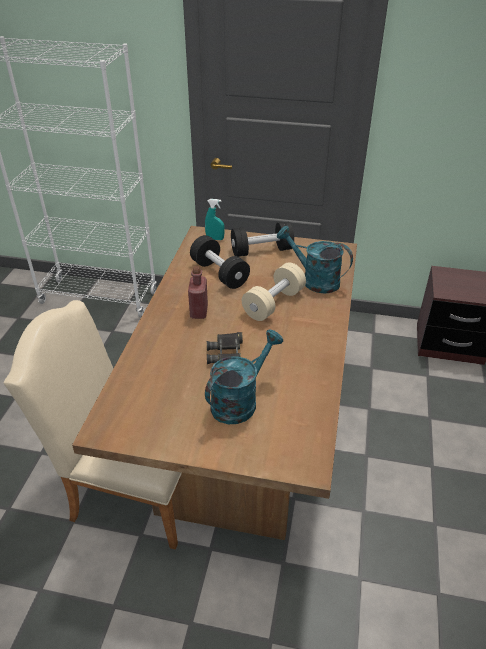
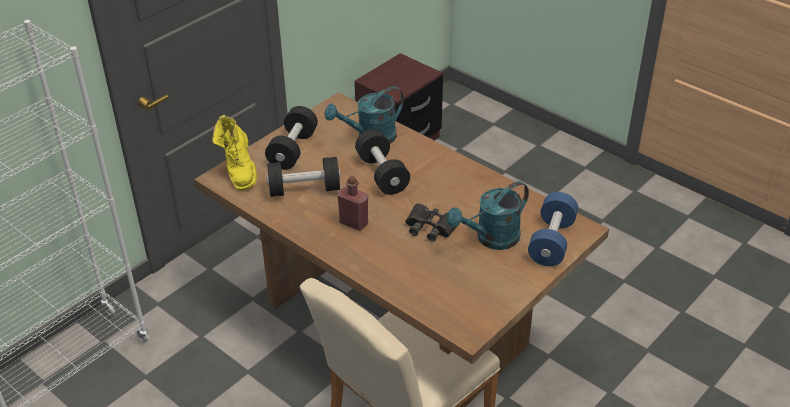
camera: 60 degrees left, 0 degrees up
(215, 239) = (239, 171): turquoise spray bottle -> yellow boot
(240, 400) = (491, 239): turquoise watering can -> turquoise watering can turned 105 degrees counterclockwise
(269, 447) = (551, 241): none -> blue dumbbell
(273, 303) = (382, 174): beige dumbbell -> black dumbbell

